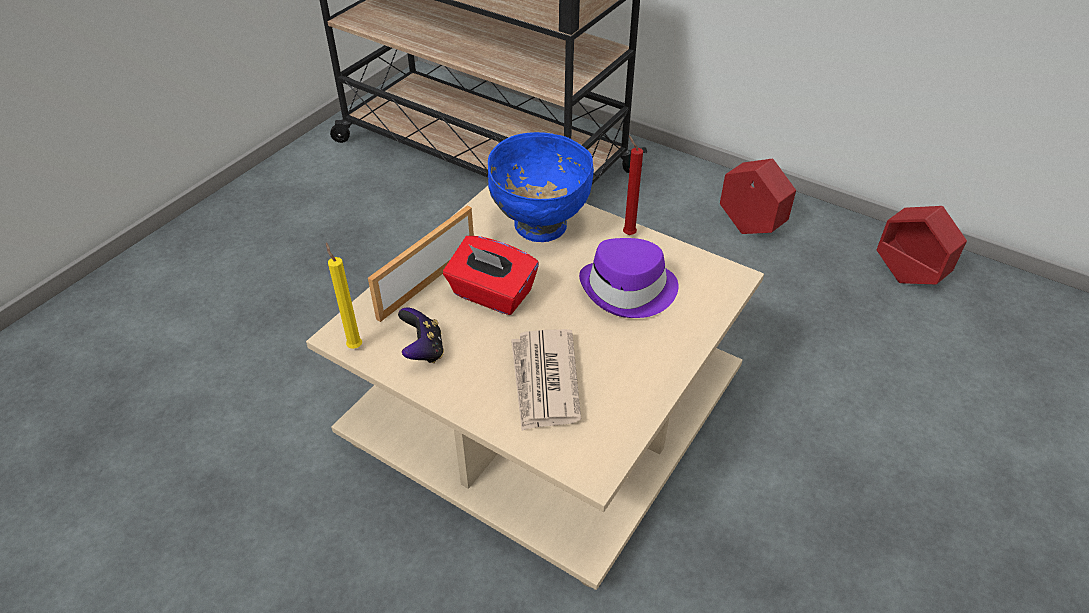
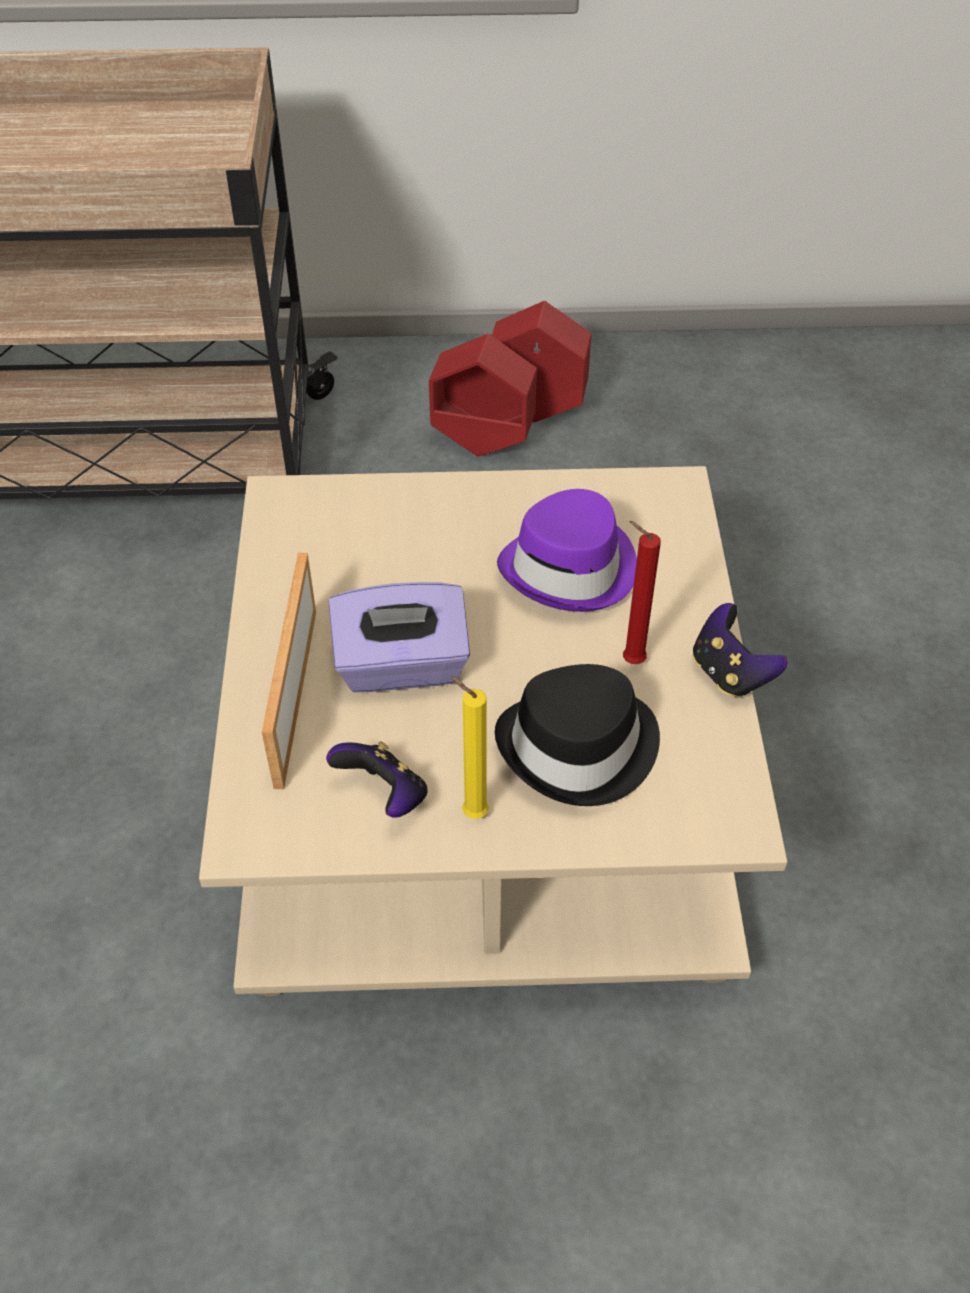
camera: 35 degrees left, 5 degrees up
(354, 345) = (279, 844): yellow candle -> yellow candle (471, 812)
(491, 294) = (402, 666): red tissue box -> purple tissue box
(539, 226) = (375, 536): blue bowl -> none
(544, 382) = (580, 748): newspaper -> black hat
(627, 233) = (500, 490): red candle -> red candle (629, 660)
(668, 389) = (730, 673): none -> game controller
(907, 276) = (761, 391): red planter -> red planter (483, 442)

